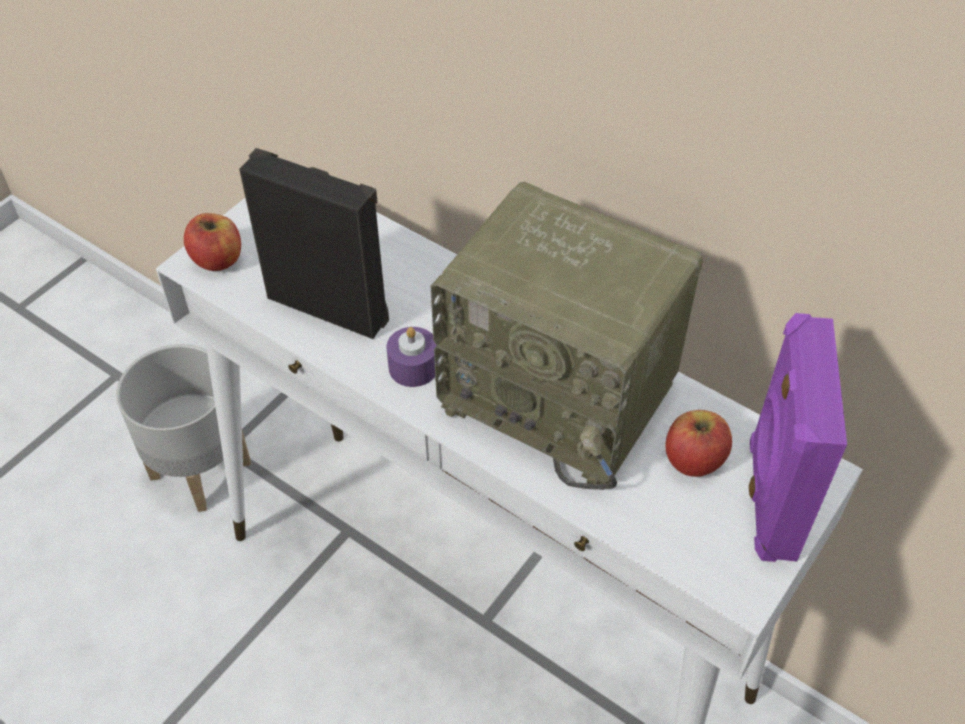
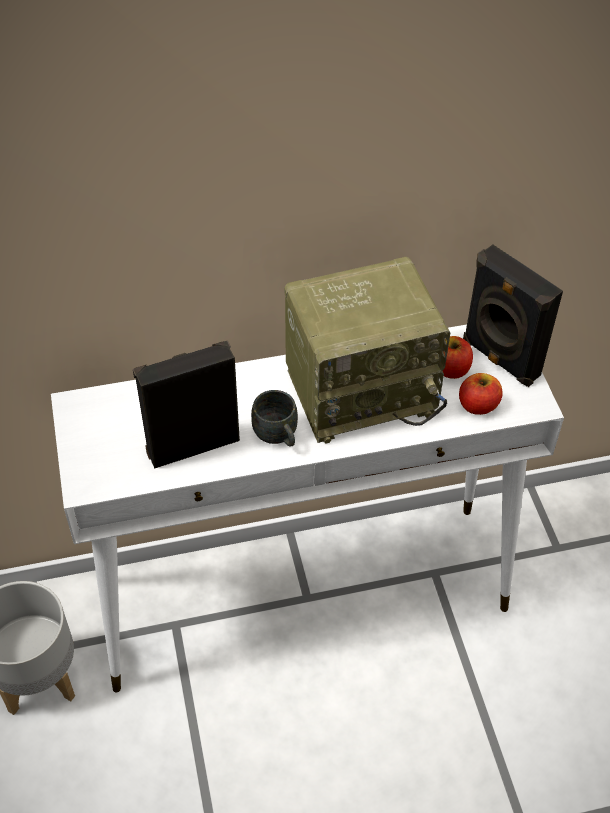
camera: 50 degrees left, 0 degrees up
(217, 259) = (93, 473): apple -> apple (478, 405)
(413, 367) = (278, 436): purple candle -> grey mug
(769, 498) = (499, 359): purple speaker -> black speaker

